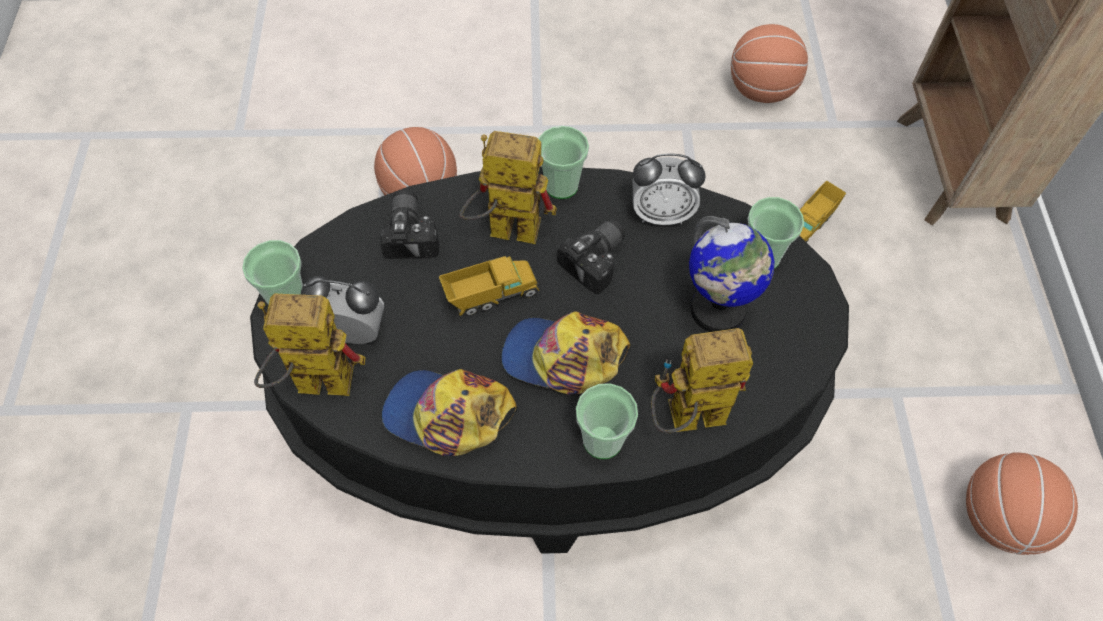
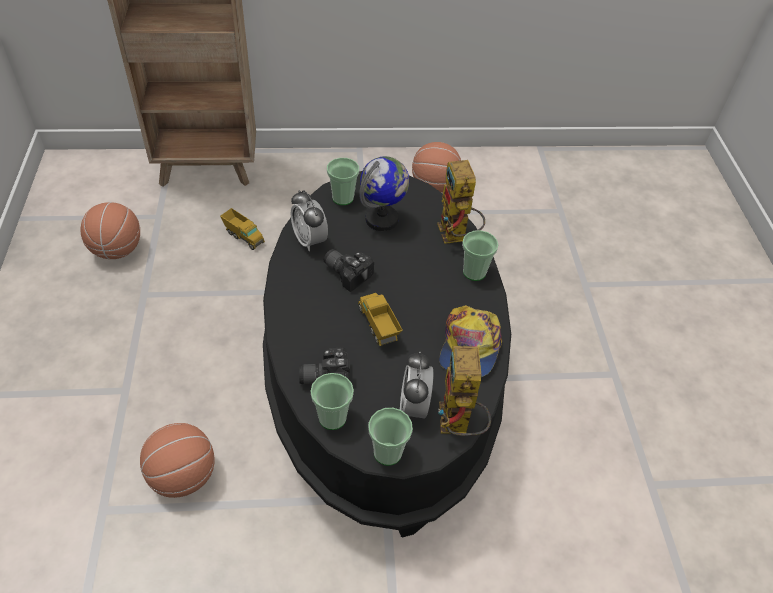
camera: 95 degrees left, 10 degrees down
(503, 231) = (323, 322): toy robot -> none
(561, 185) = (283, 290): cup -> cup (332, 418)
(563, 358) = (421, 289): cap -> none
(661, 214) = (309, 240): alarm clock -> alarm clock turned 150 degrees clockwise

